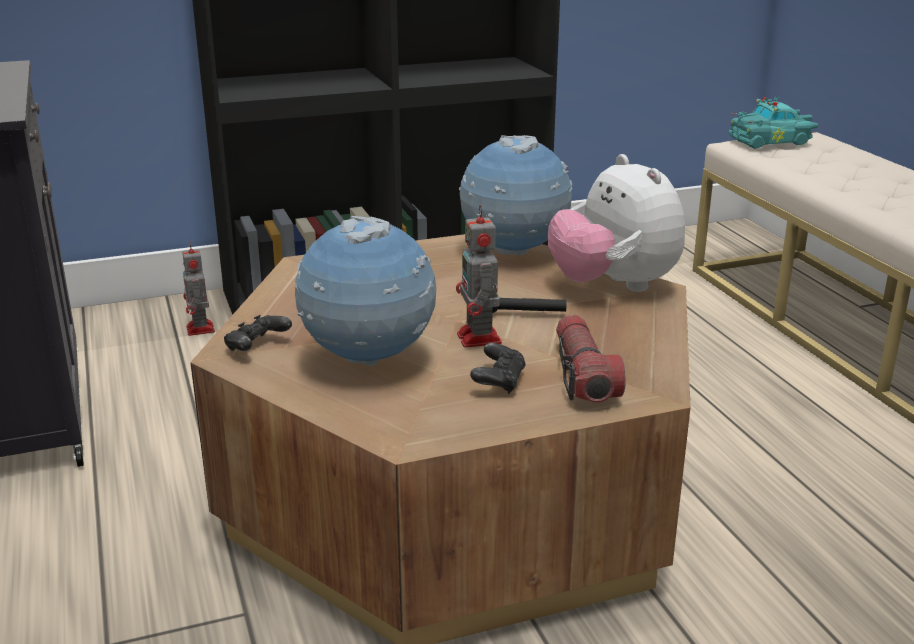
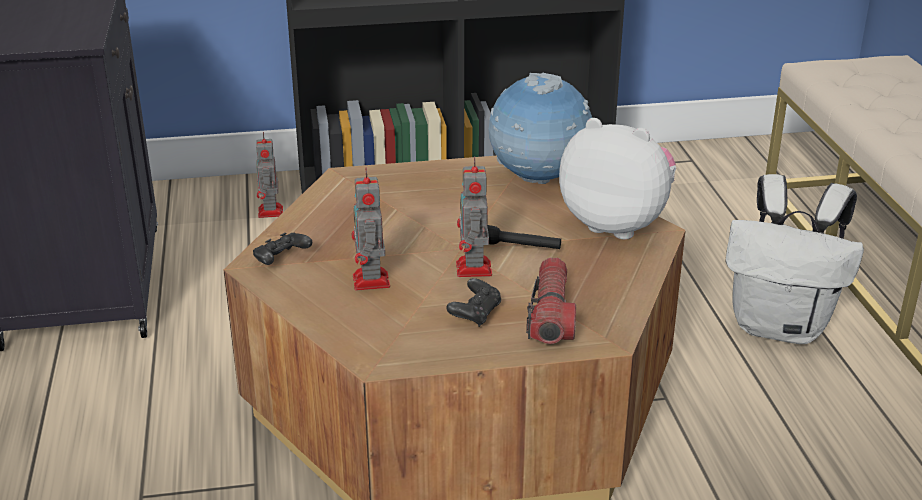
camera: 10 degrees right, 5 degrees up
(368, 360) = (371, 282): globe -> toy robot
(613, 286) = (617, 224): plush toy -> plush toy turned 135 degrees clockwise
(761, 392) = (781, 327): none -> white backpack
(771, 141) = (849, 65): turquoise toy car -> none

